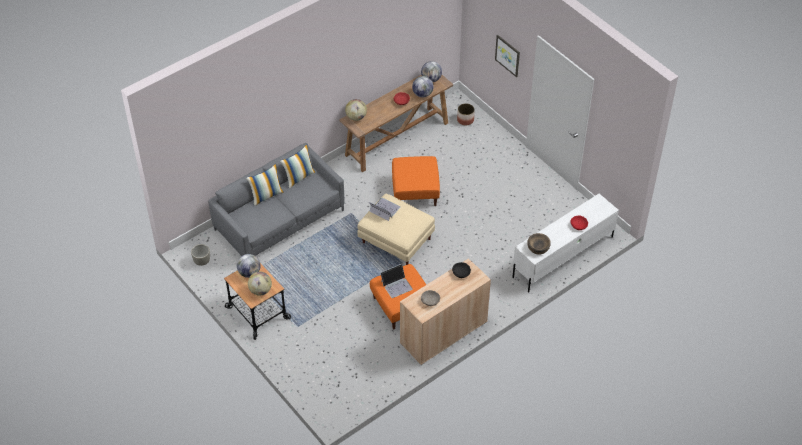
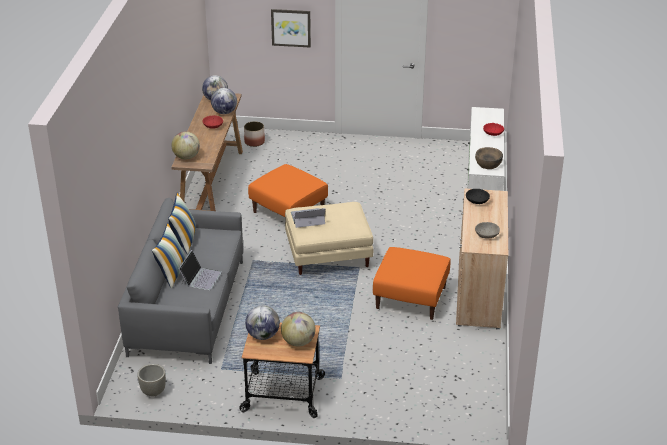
camera: 45 degrees left, 15 degrees down
(396, 285) = (405, 267): laptop -> laptop (200, 278)

